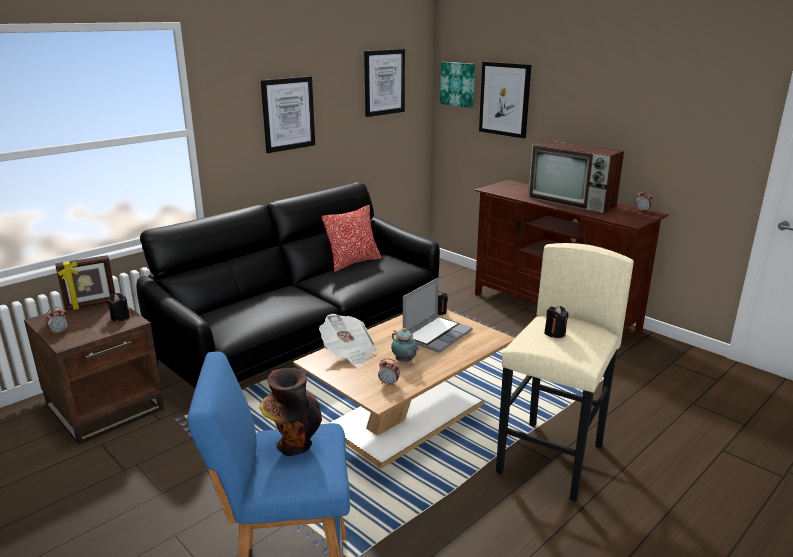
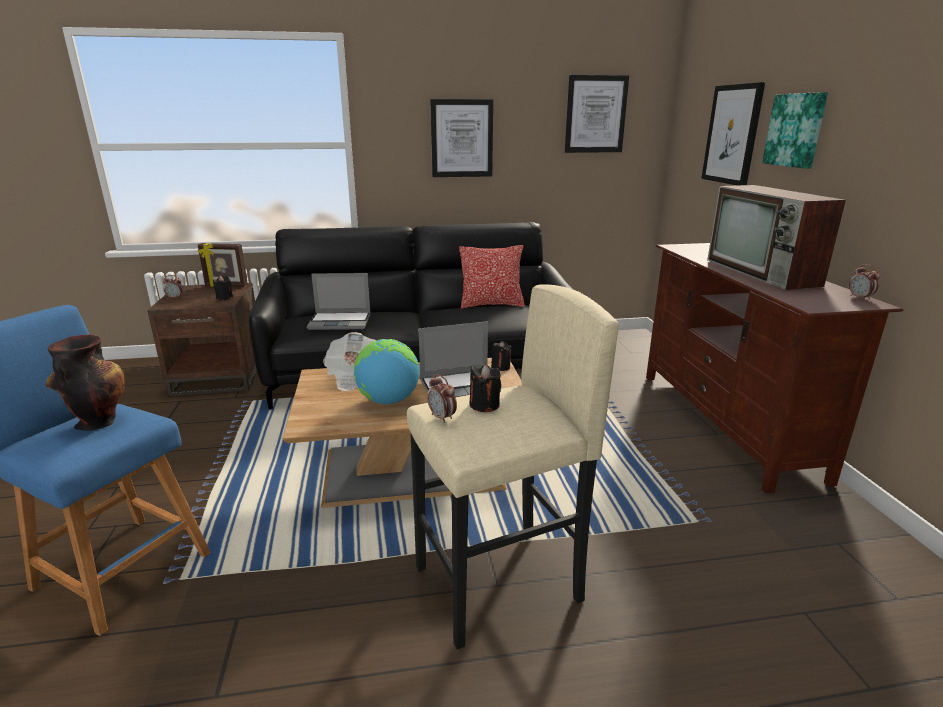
camera: 35 degrees right, 0 degrees up
(255, 311) = (341, 322): none -> laptop
(389, 384) = (339, 415): alarm clock -> alarm clock (442, 417)
(404, 361) = (388, 401): teapot -> globe
(458, 84) = (692, 119): picture -> picture (796, 130)

